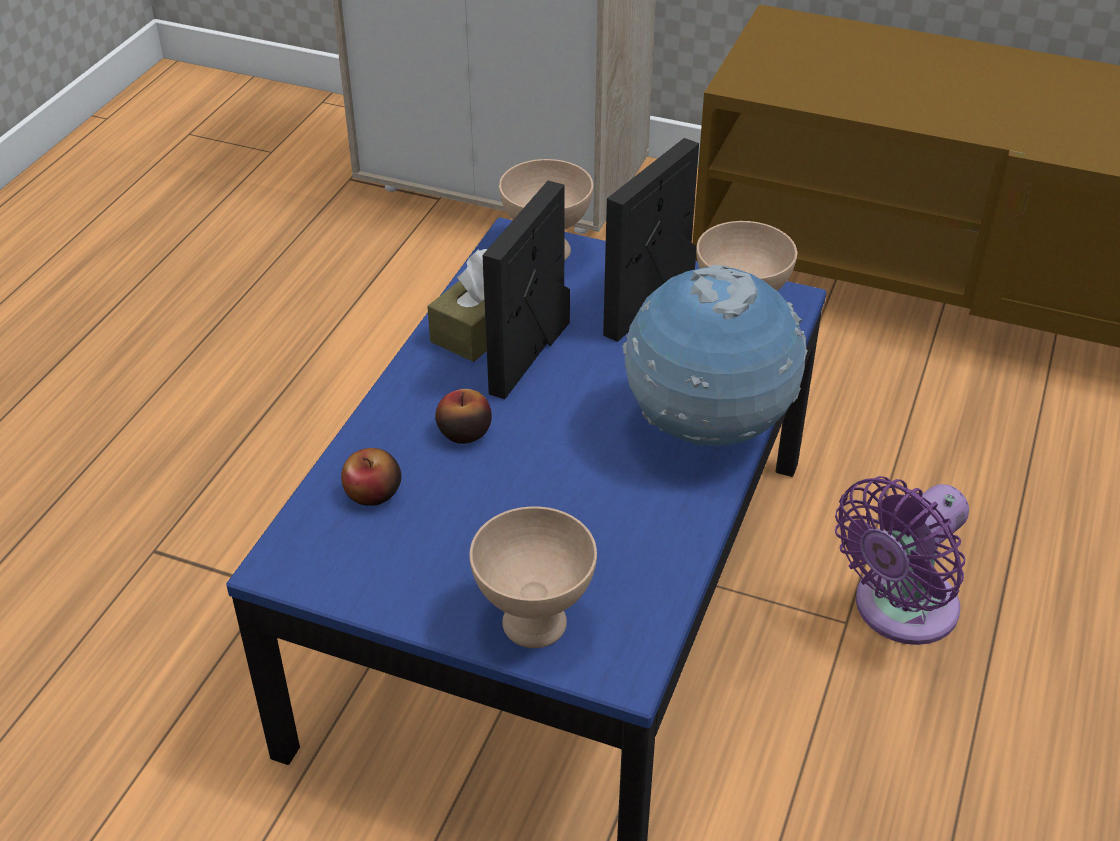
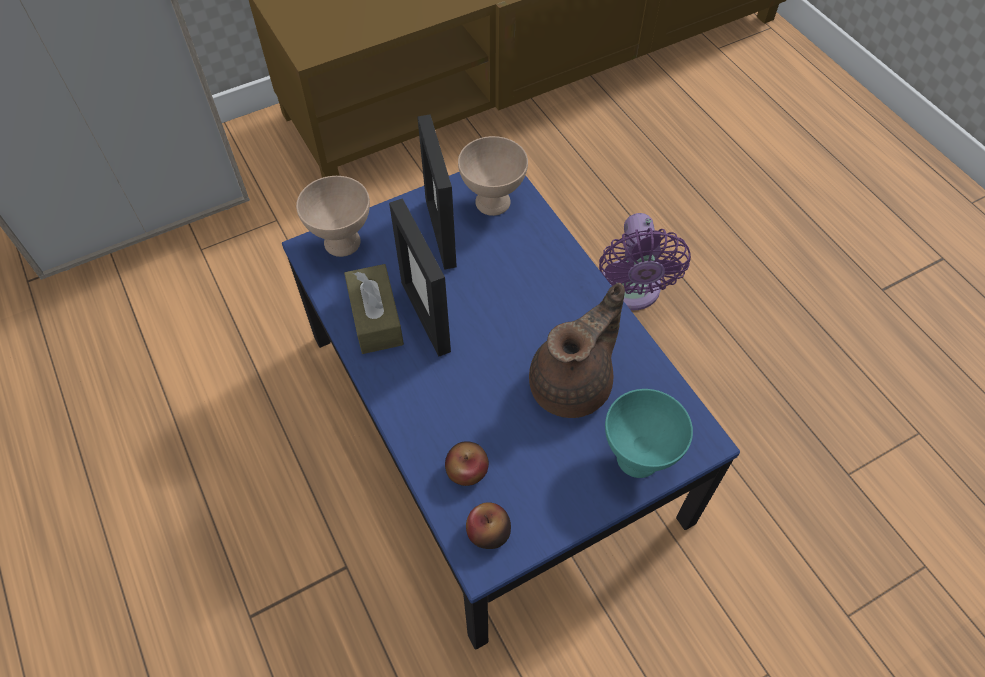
camera: 50 degrees left, 15 degrees up
(464, 432) = (459, 390): apple -> apple (488, 532)
(537, 623) = (638, 457): beige bowl -> turquoise bowl
(573, 515) = (573, 384): none -> brown teapot
(707, 430) = (565, 280): globe -> none

